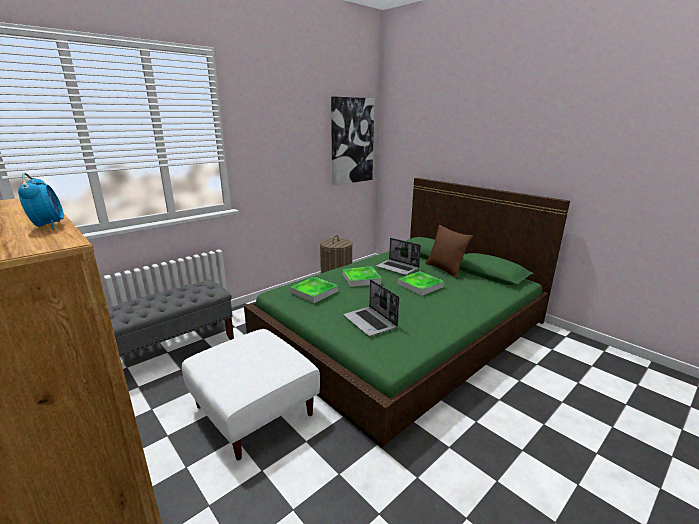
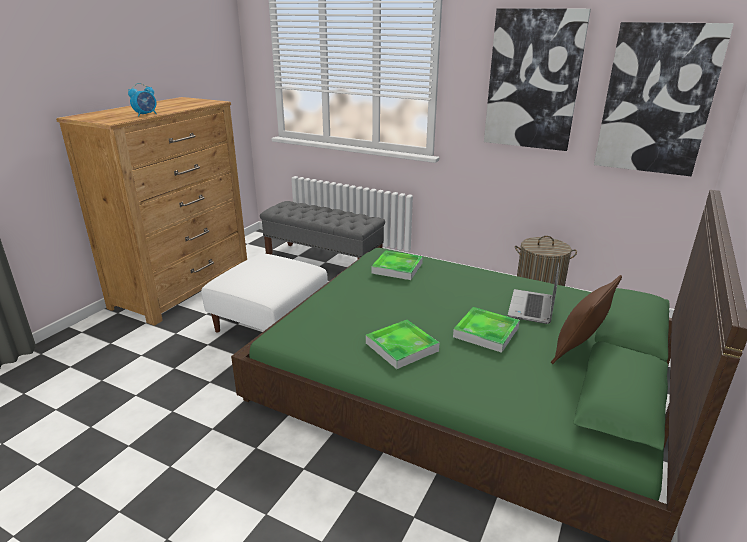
camera: 70 degrees right, 5 degrees up
(292, 136) = (533, 80): none -> picture
(361, 279) = (461, 287): tray -> tray (401, 347)
(370, 322) = (353, 312): laptop -> none

